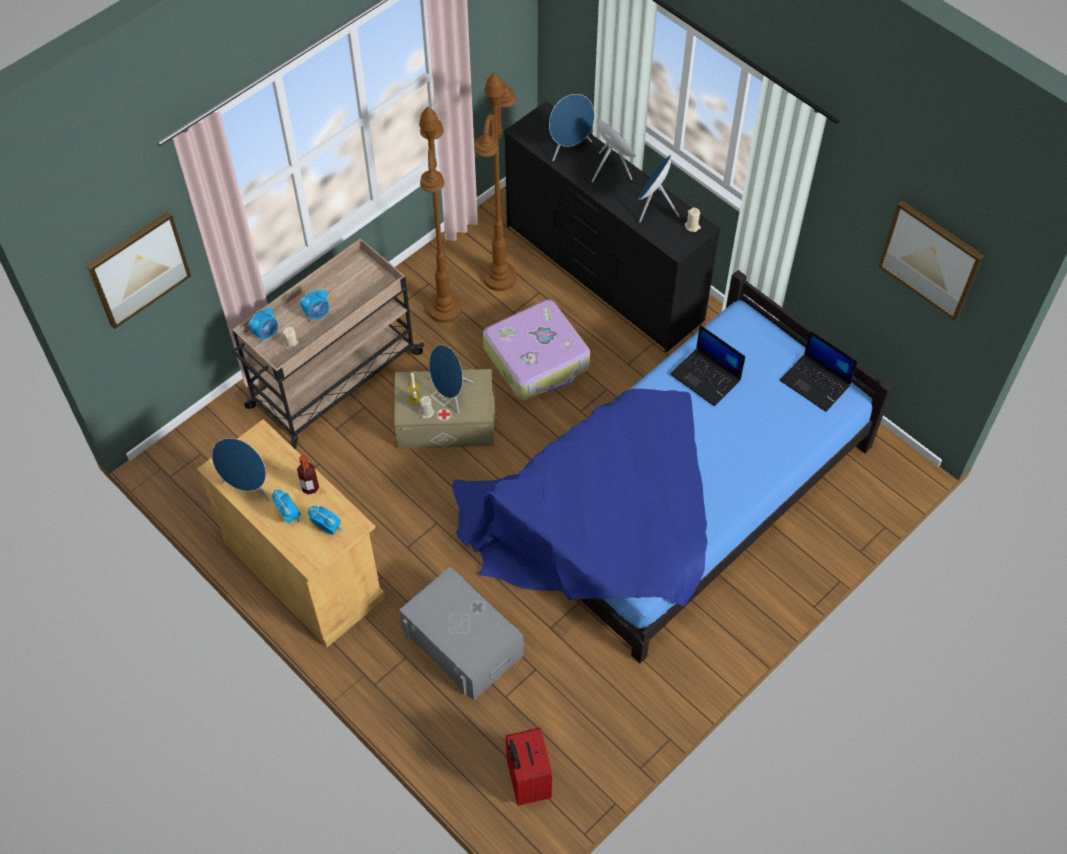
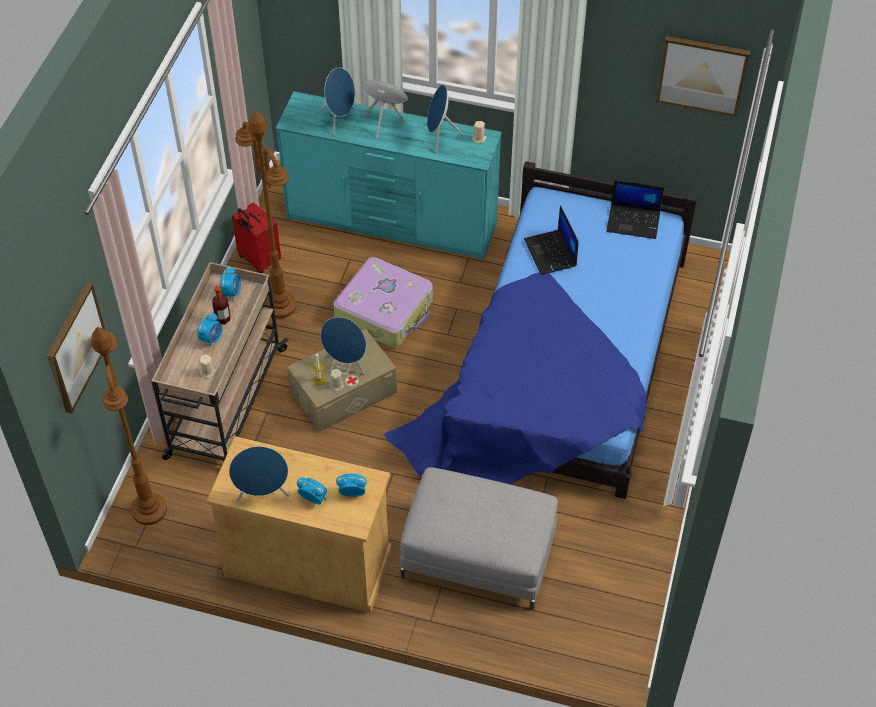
camera: 30 degrees left, 5 degrees down
(266, 334) = (178, 373): alarm clock -> alarm clock (232, 293)
(310, 487) = (315, 469): bottle -> bottle (223, 319)
(463, 643) = (479, 553): grey storage box -> grey ottoman
(499, 277) = (309, 261): brown floor lamp -> brown floor lamp (149, 509)
(527, 781) = (602, 629): red suitcase -> red suitcase (258, 260)
(603, 273) = (392, 222): black dresser -> turquoise dresser
(706, 377) = (551, 253): laptop -> laptop turned 60 degrees clockwise

